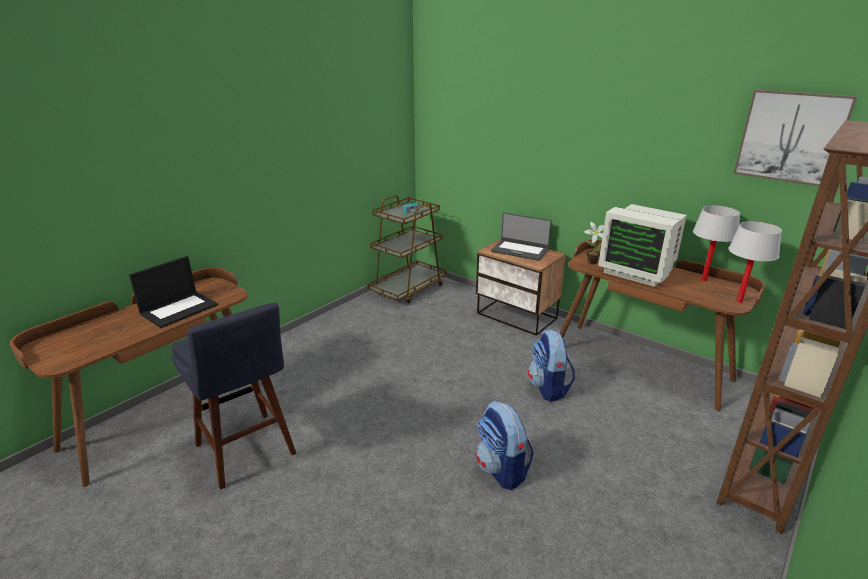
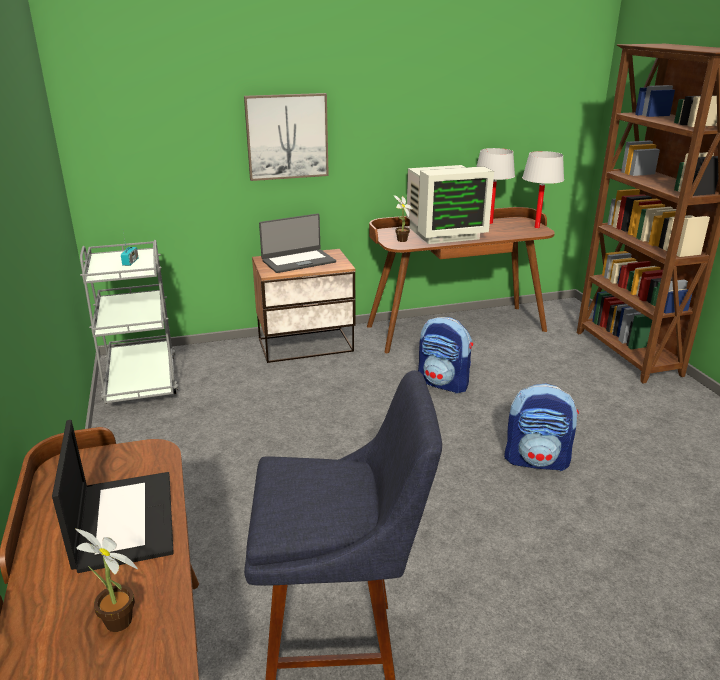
camera: 55 degrees left, 0 degrees up
(112, 335) = (119, 625): none -> potted plant
(408, 289) = (141, 380): brown cart -> grey cart
(791, 137) = (527, 72): picture -> picture (287, 136)

